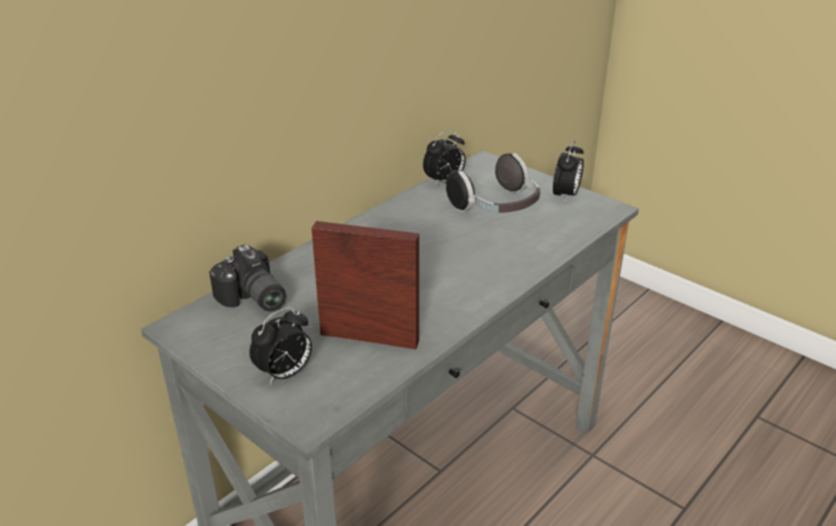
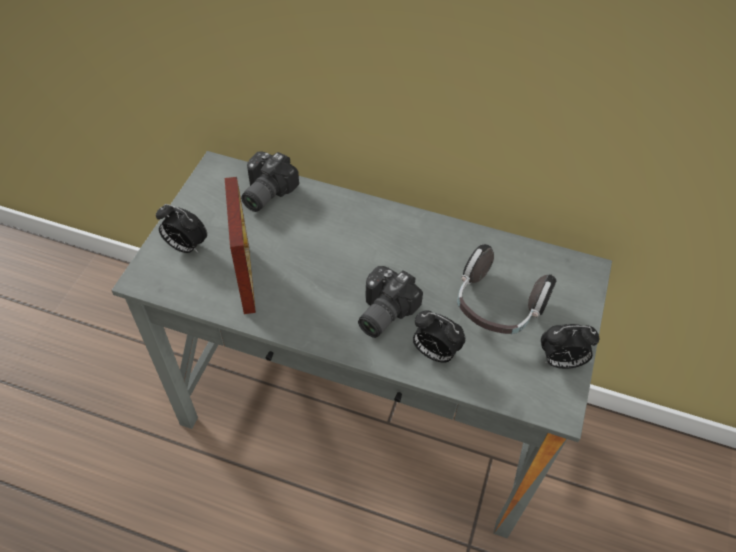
camera: 65 degrees right, 20 degrees up
(444, 182) = (519, 250): alarm clock -> alarm clock (434, 352)
(466, 264) = (381, 311): none -> camera

